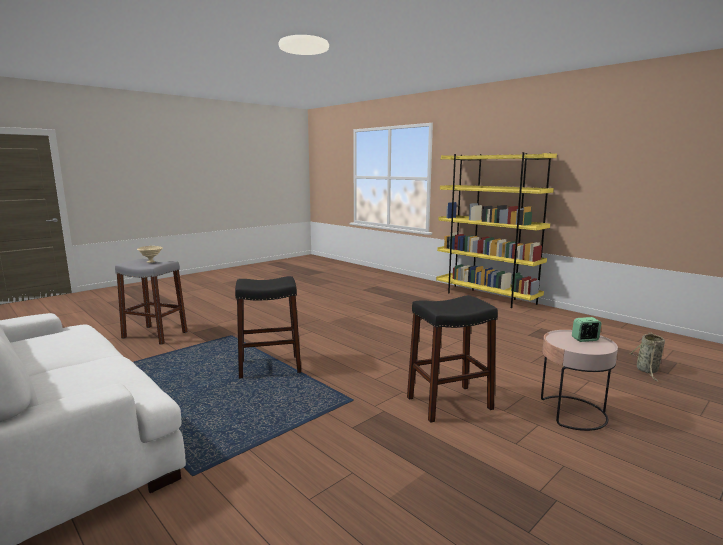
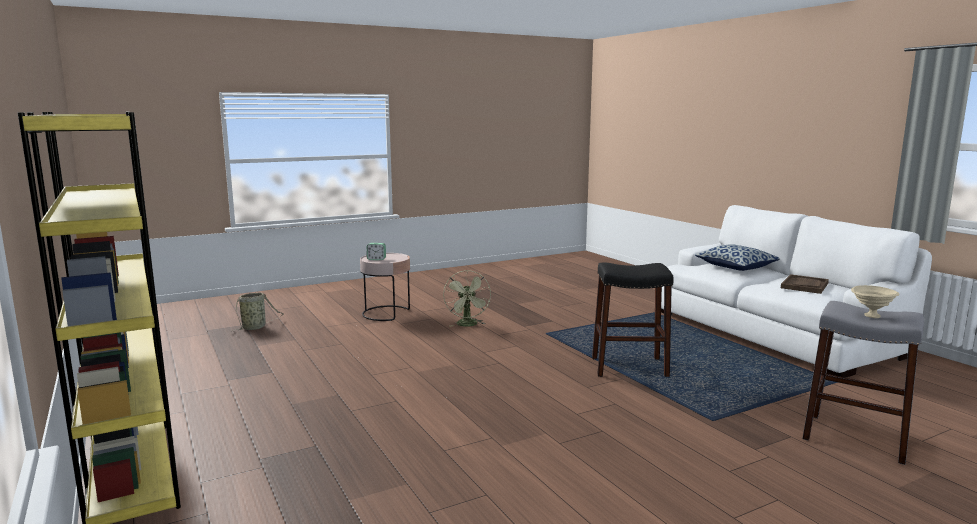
camera: 165 degrees left, 0 degrees up
(57, 342) = (804, 285): none -> brown tray
(77, 377) = (736, 267): none -> pillow
(449, 403) = (468, 325): black stool -> green fan

